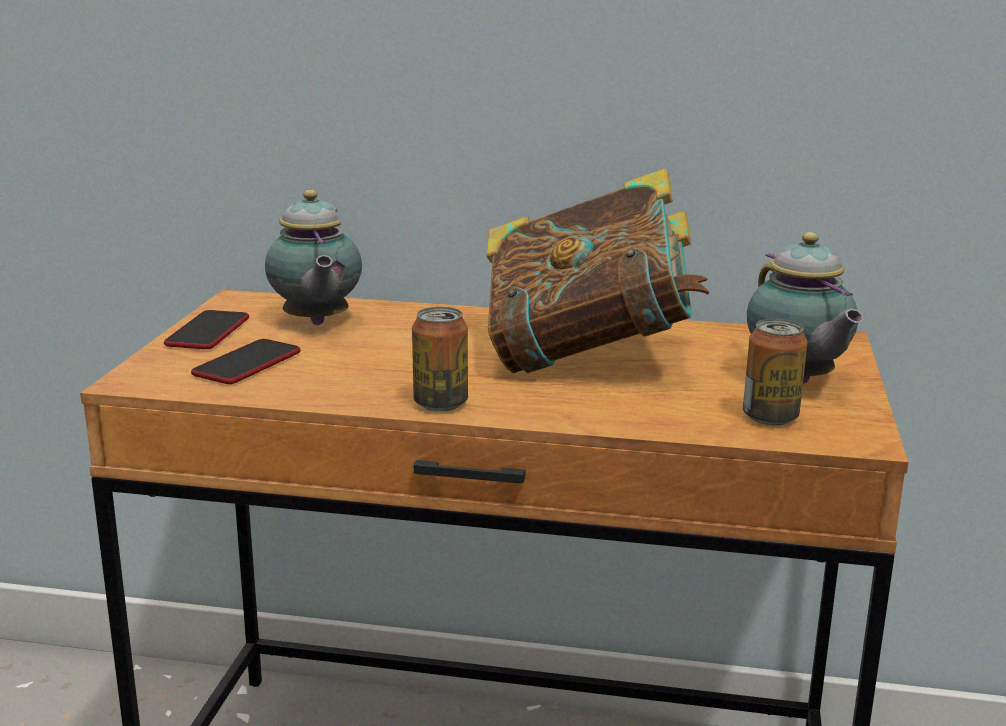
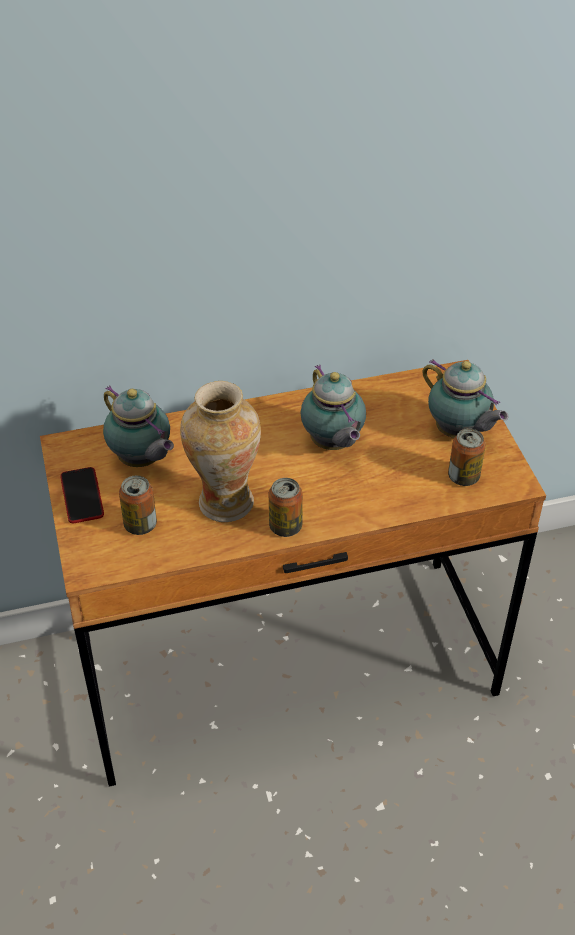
camera: 25 degrees left, 25 degrees up
(247, 364) = (140, 525): phone -> can
(380, 369) = (224, 501): none -> vase
(588, 356) = (332, 444): book -> teapot

